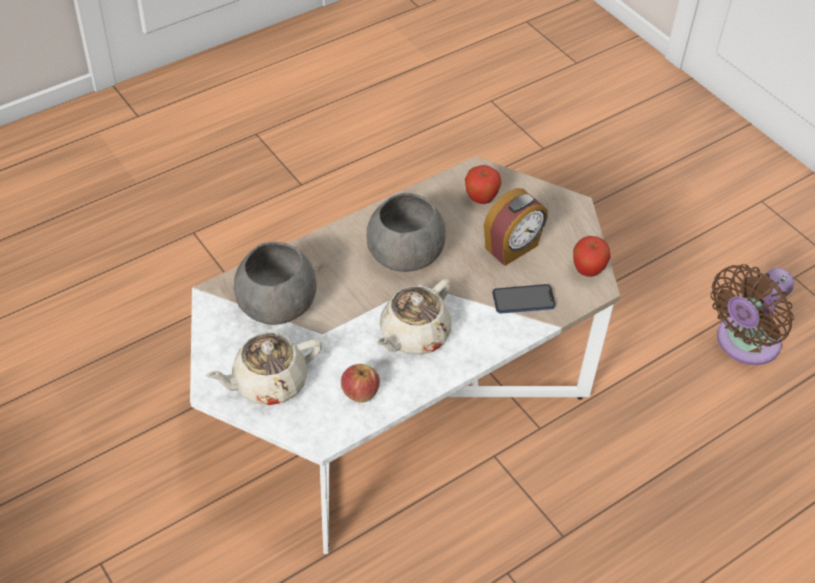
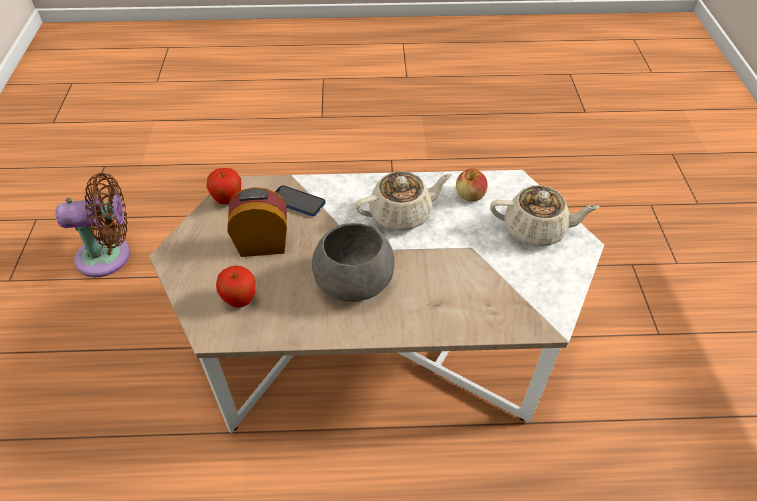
camera: 145 degrees left, 0 degrees up
(275, 305) = (498, 287): grey bowl -> none

